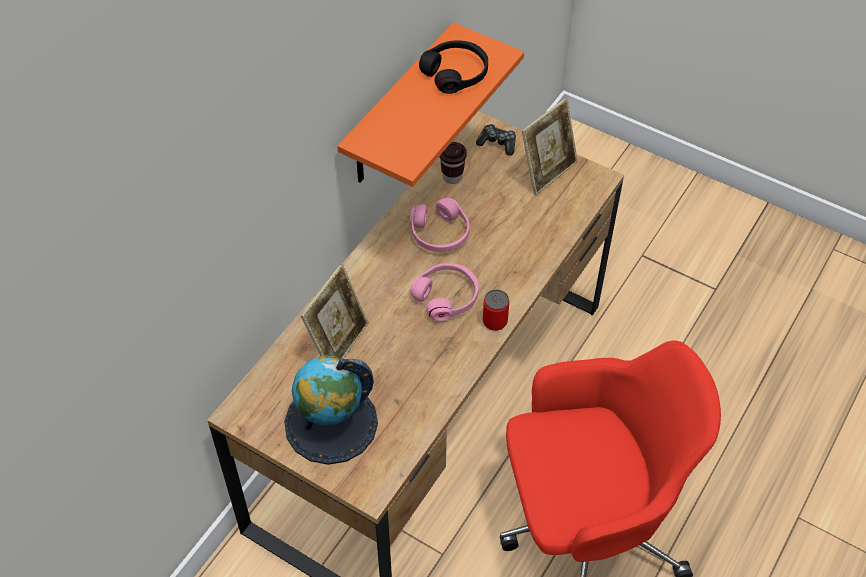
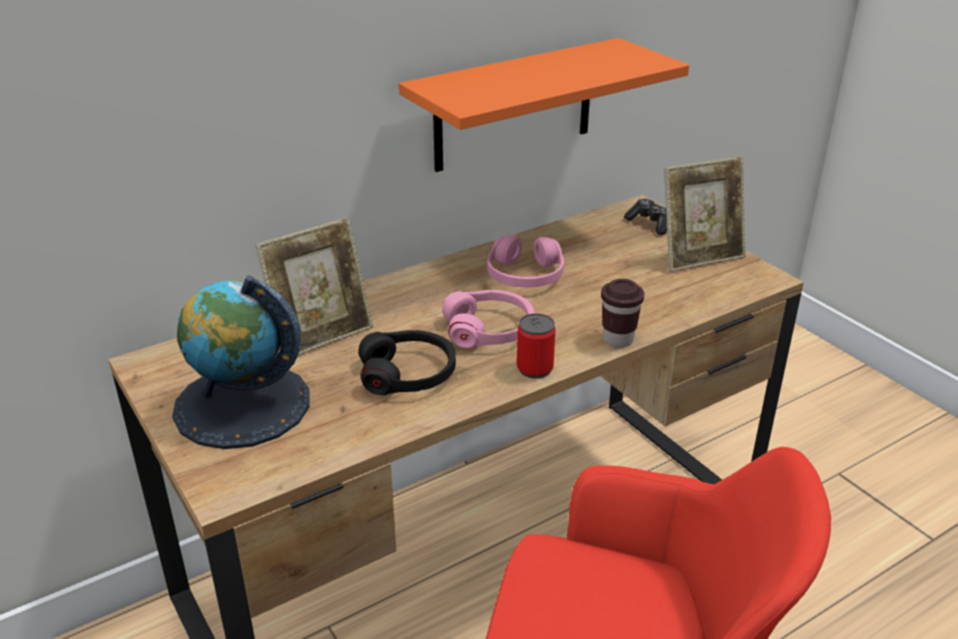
camera: 25 degrees right, 20 degrees down
(452, 177) = (576, 236): brown cup -> brown cup (618, 339)
(455, 73) = (589, 63): black headphones -> black headphones (408, 374)

